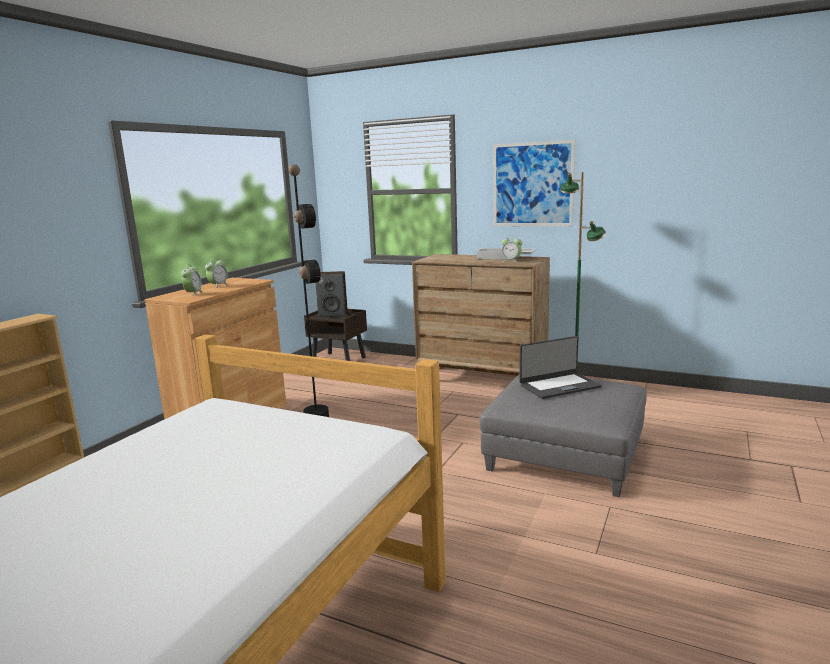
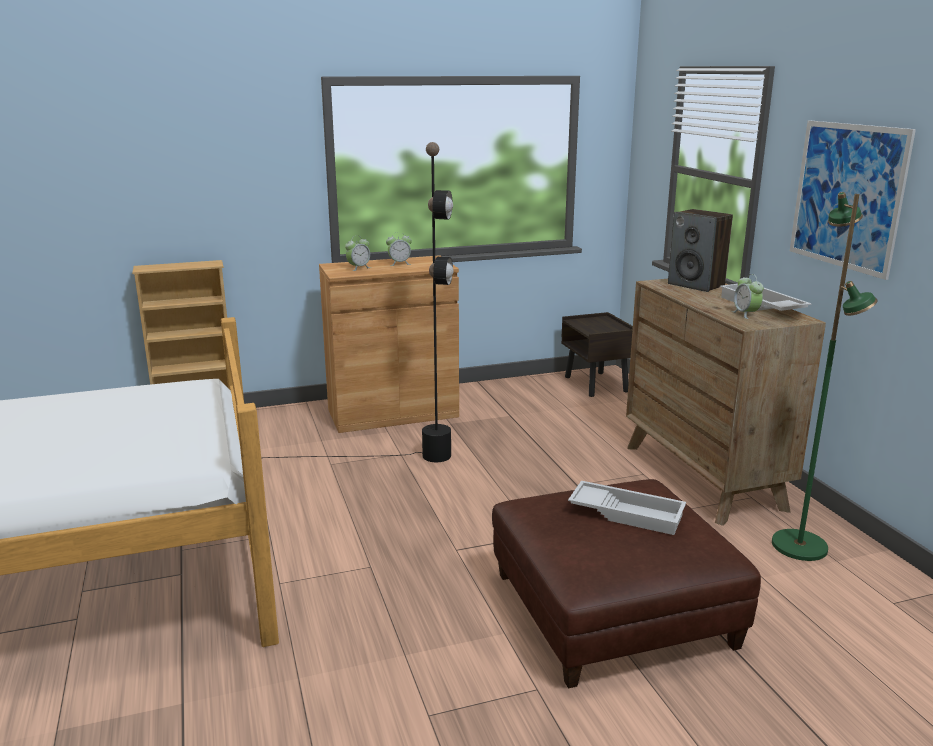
camera: 45 degrees right, 5 degrees up
(333, 314) = (598, 324): speaker -> speaker (696, 285)
(559, 386) = (627, 513): laptop -> white tray
(564, 454) = (612, 608): grey ottoman -> brown ottoman

